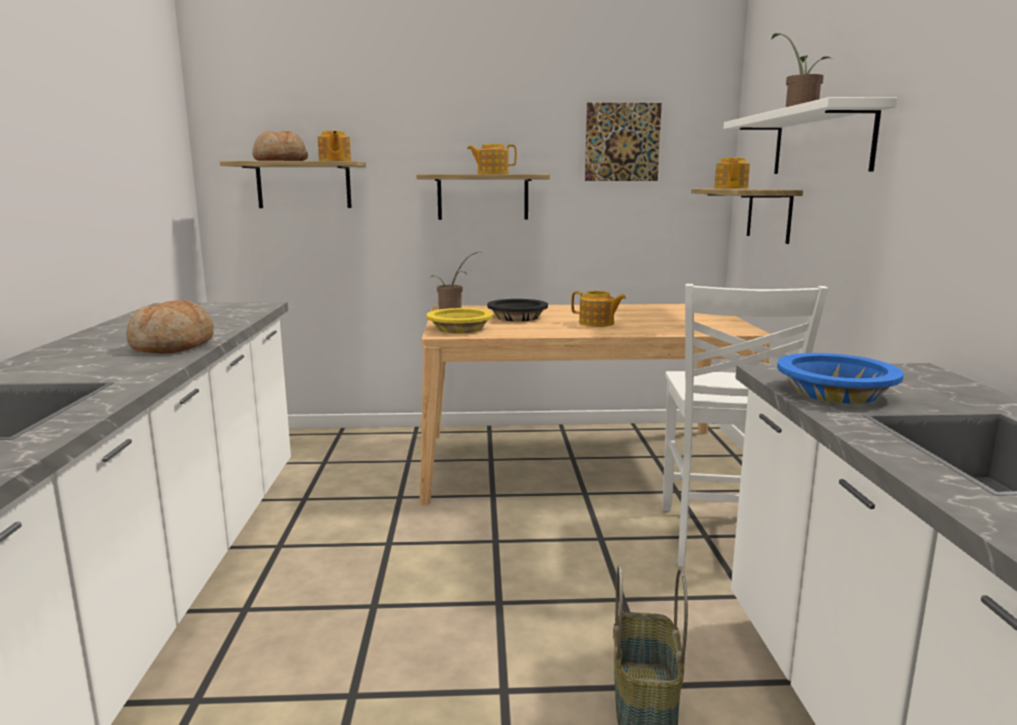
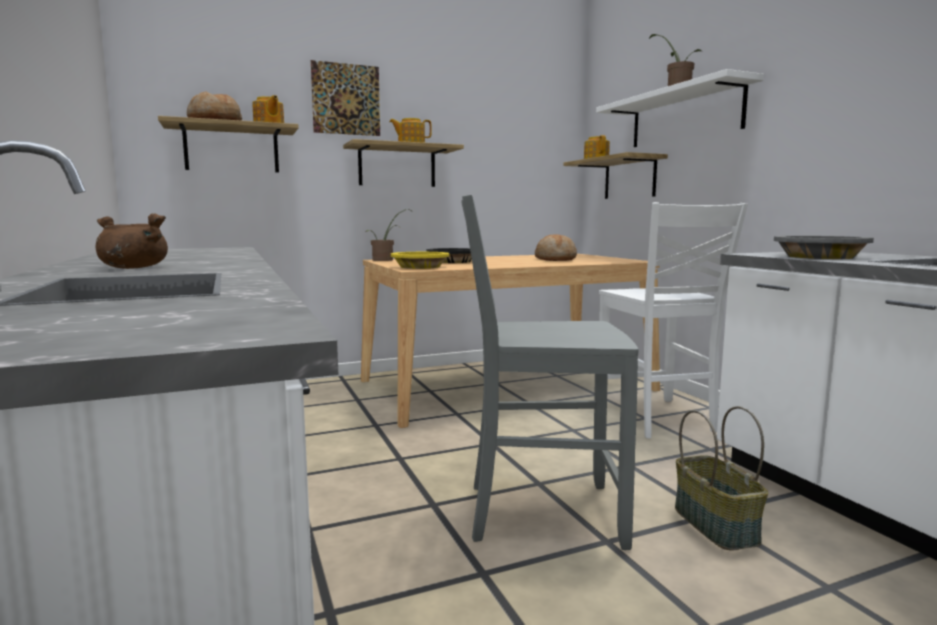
camera: 20 degrees left, 5 degrees down
(77, 361) = (132, 268): none -> brown cooking pot
(173, 346) = (216, 260): bread -> bread (555, 259)
(467, 639) = (540, 512): none -> grey chair
(597, 323) = (523, 262): teapot -> none
(622, 142) = (505, 126): picture -> picture (346, 99)
(835, 392) = (820, 257): blue bowl -> grey bowl

